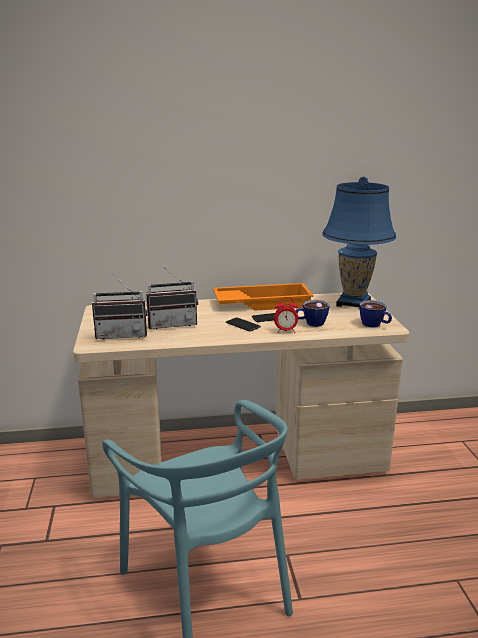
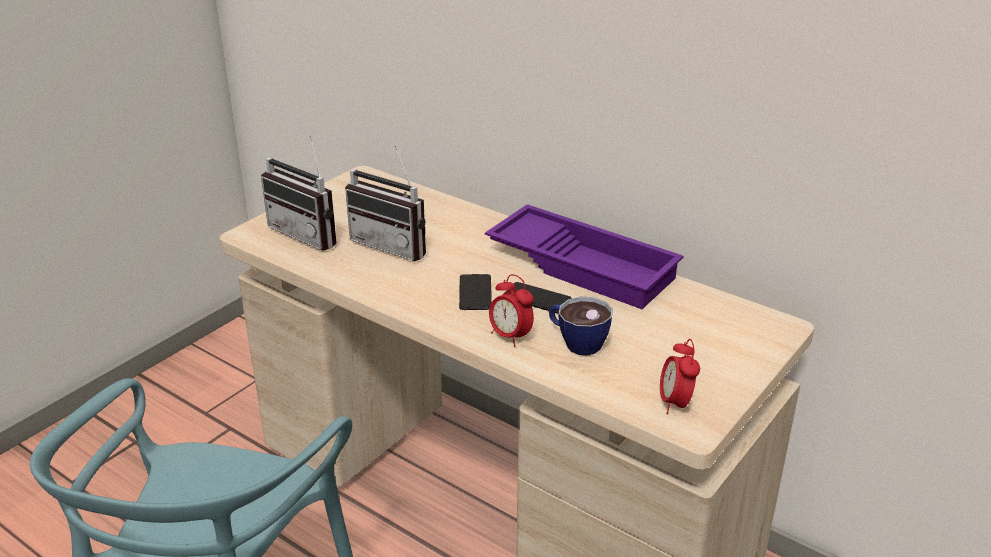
camera: 45 degrees right, 10 degrees up
(263, 303) = (584, 265): orange tray -> purple tray
(353, 303) = (733, 339): blue table lamp -> none
(375, 325) = (675, 403): cup -> alarm clock

